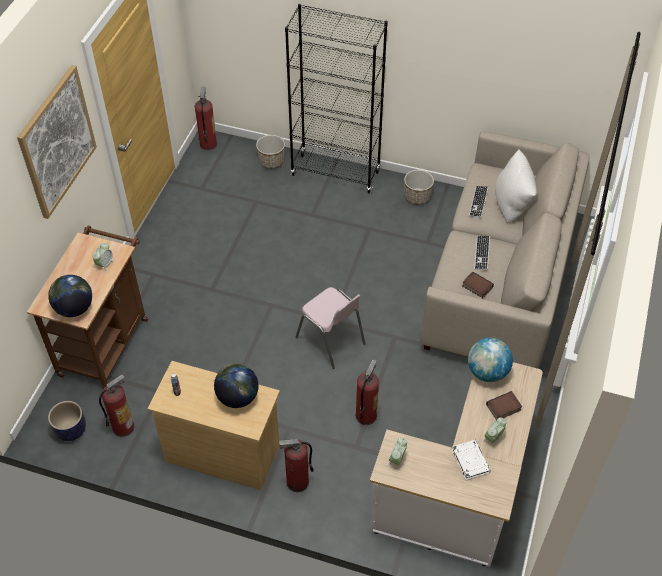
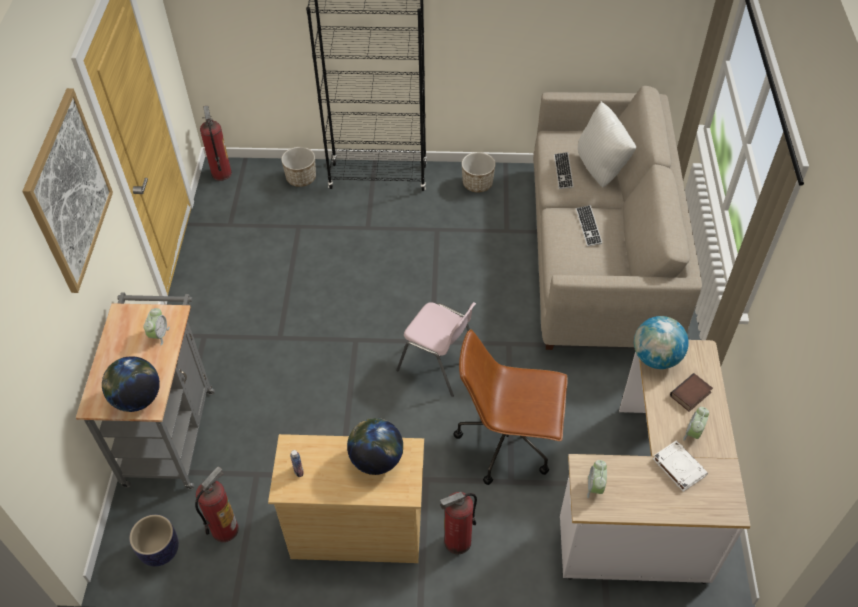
camera: 15 degrees left, 0 degrees up
(106, 342) = (171, 430): brown cart -> grey cart
(366, 415) = (508, 441): fire extinguisher -> brown office chair
(476, 287) = (597, 265): book -> none

